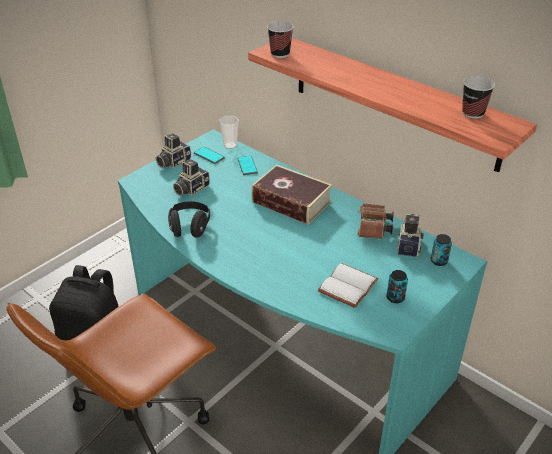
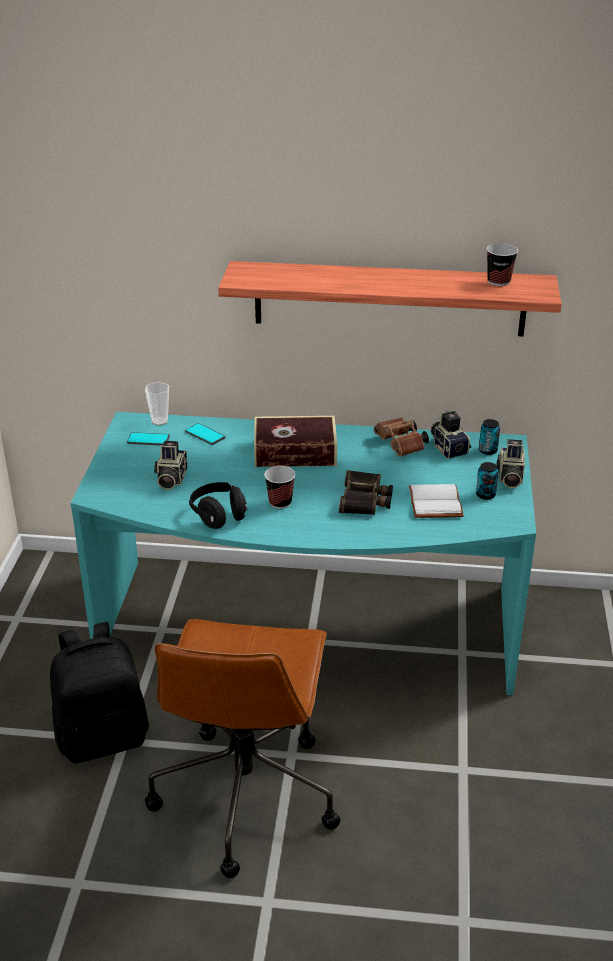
camera: 35 degrees left, 5 degrees down
(173, 162) = (113, 460): camera -> camera (509, 477)
(280, 54) = (254, 280): cup -> cup (280, 502)
(298, 260) = (365, 500): none -> binoculars

